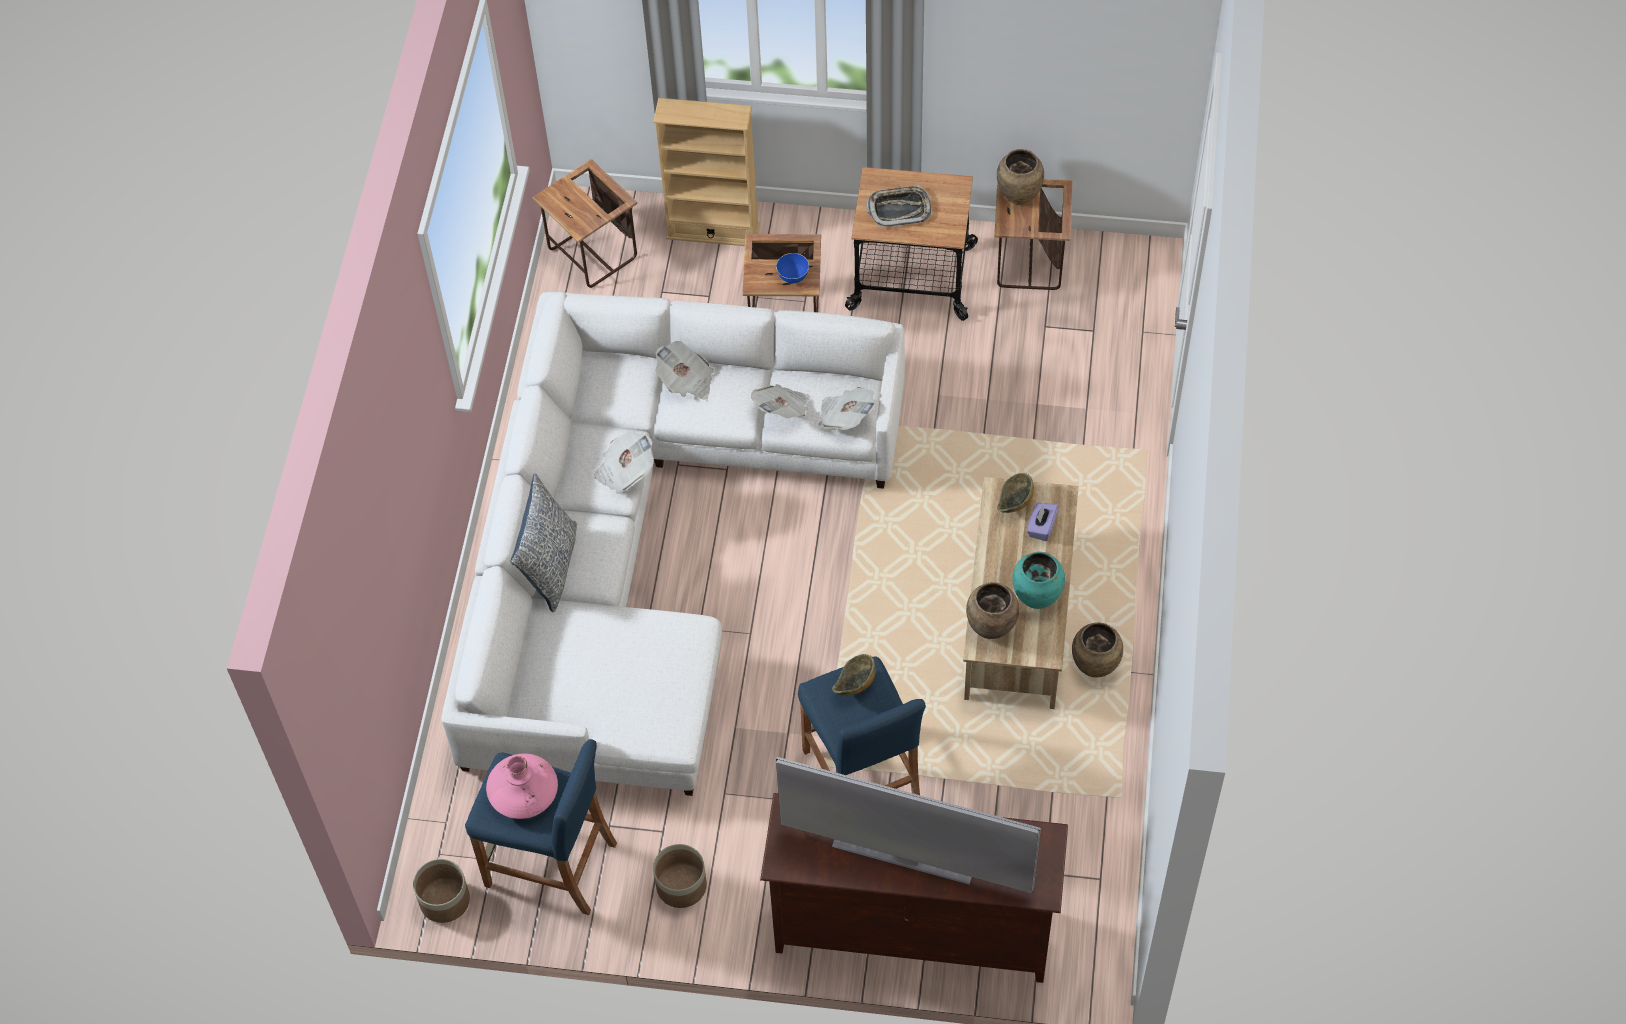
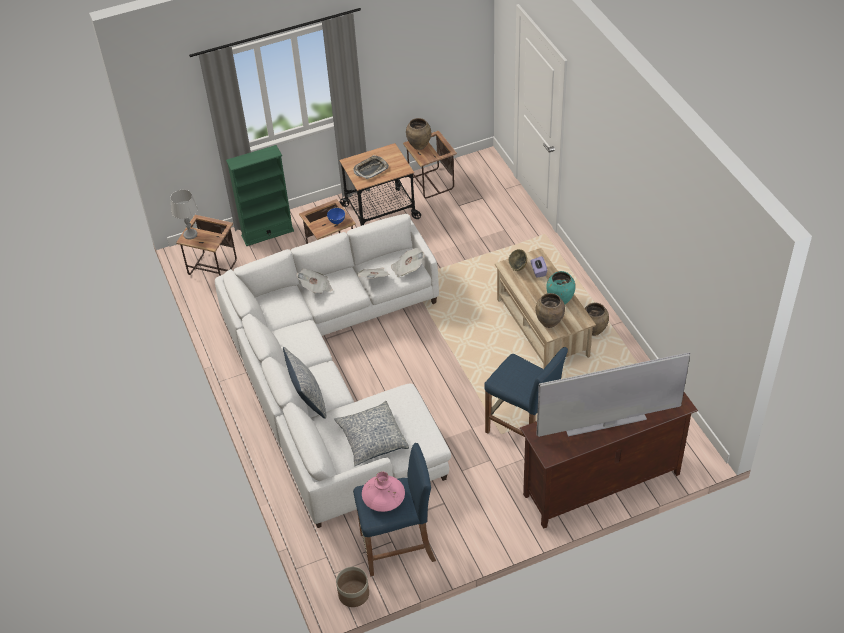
camera: 30 degrees left, 10 degrees down
(561, 193) = (190, 234): none -> grey table lamp
(593, 682) = (372, 439): none -> pillow
(625, 471) = (315, 339): newspaper -> none
(681, 885) = (472, 523): planter -> none
(713, 231) = (267, 233): beige bookcase -> green bookcase
(854, 685) = (513, 369): bowl -> none

